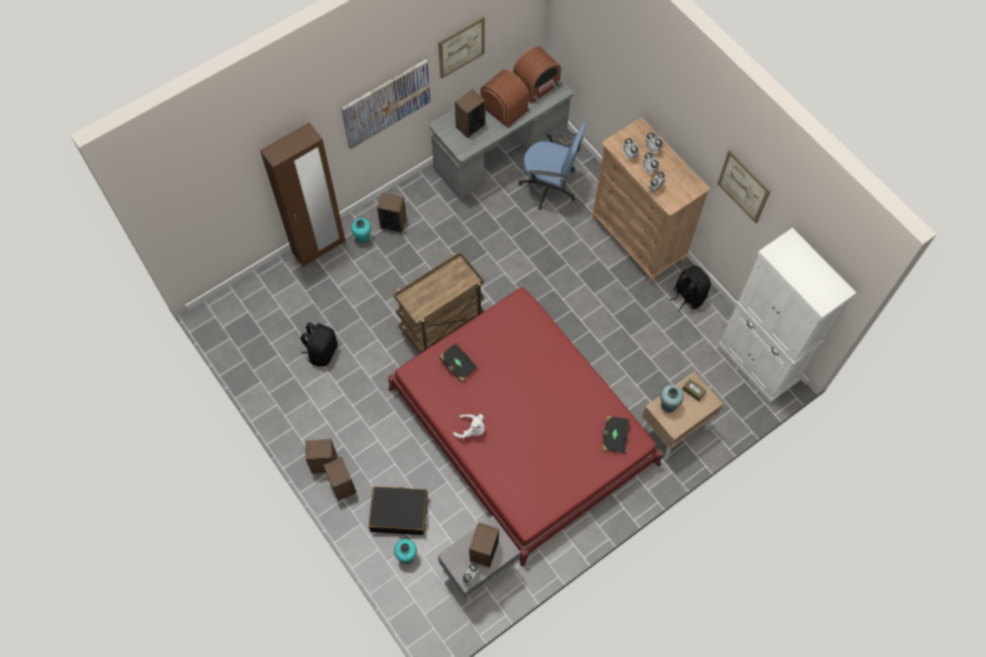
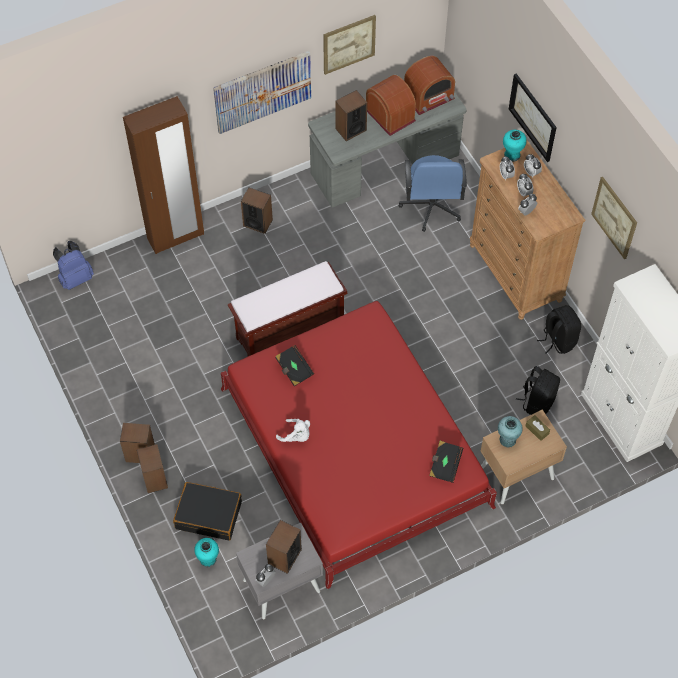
camera: 10 degrees right, 5 degrees down
(231, 301) = (75, 278): none -> blue backpack
(322, 352) = (159, 342): black backpack -> black backpack (537, 402)
(363, 238) = (223, 233): turquoise vase -> turquoise vase (512, 155)
(442, 325) = (289, 333): brown cart -> brown bench
(550, 186) = (431, 207): blue office chair -> blue office chair turned 60 degrees clockwise
(648, 97) = (533, 117): none -> picture

